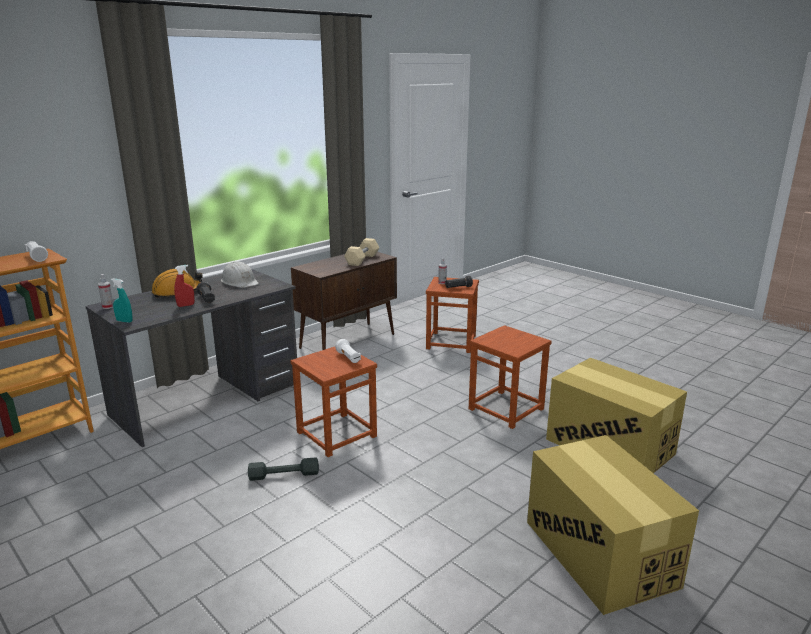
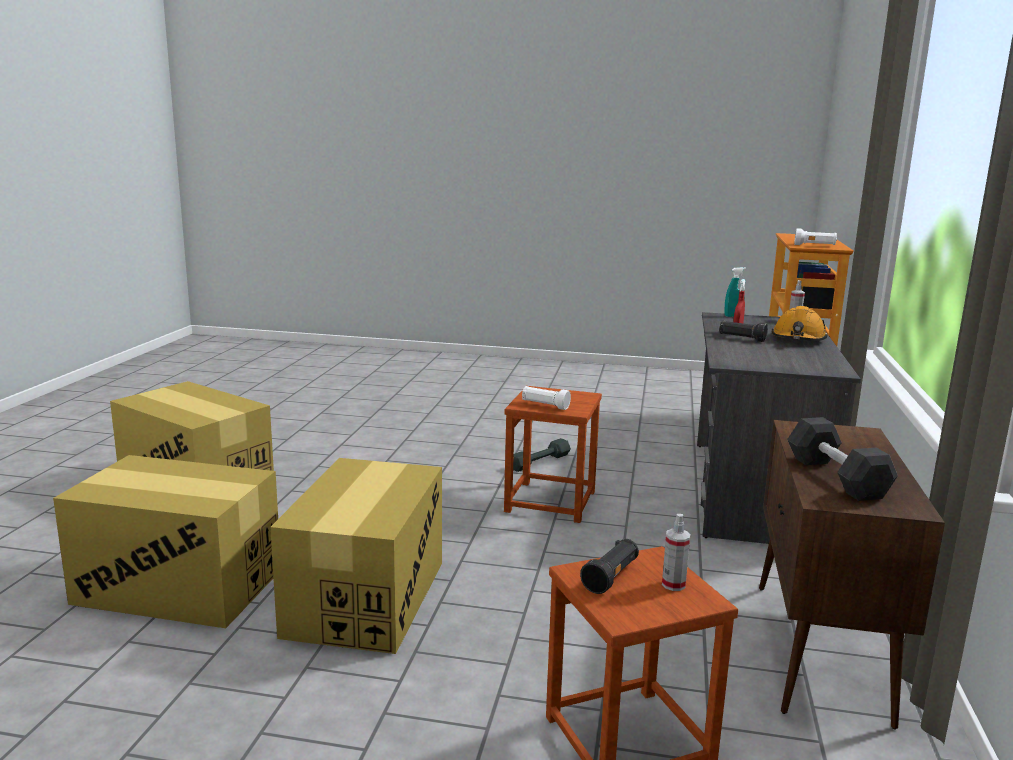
camera: 145 degrees right, 5 degrees down
(239, 282) = (786, 359): white hard hat -> none
(362, 259) = (836, 477): beige dumbbell -> black dumbbell
(506, 409) = (366, 598): brown stool -> cardboard box

